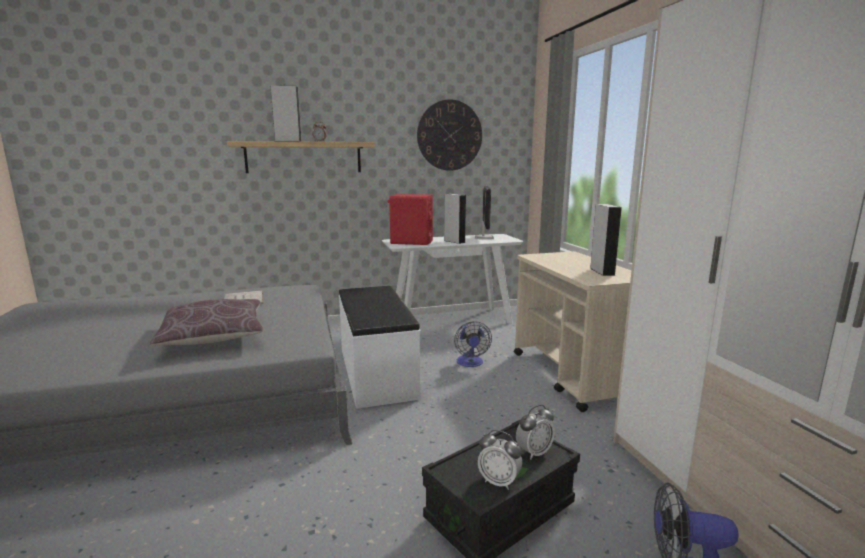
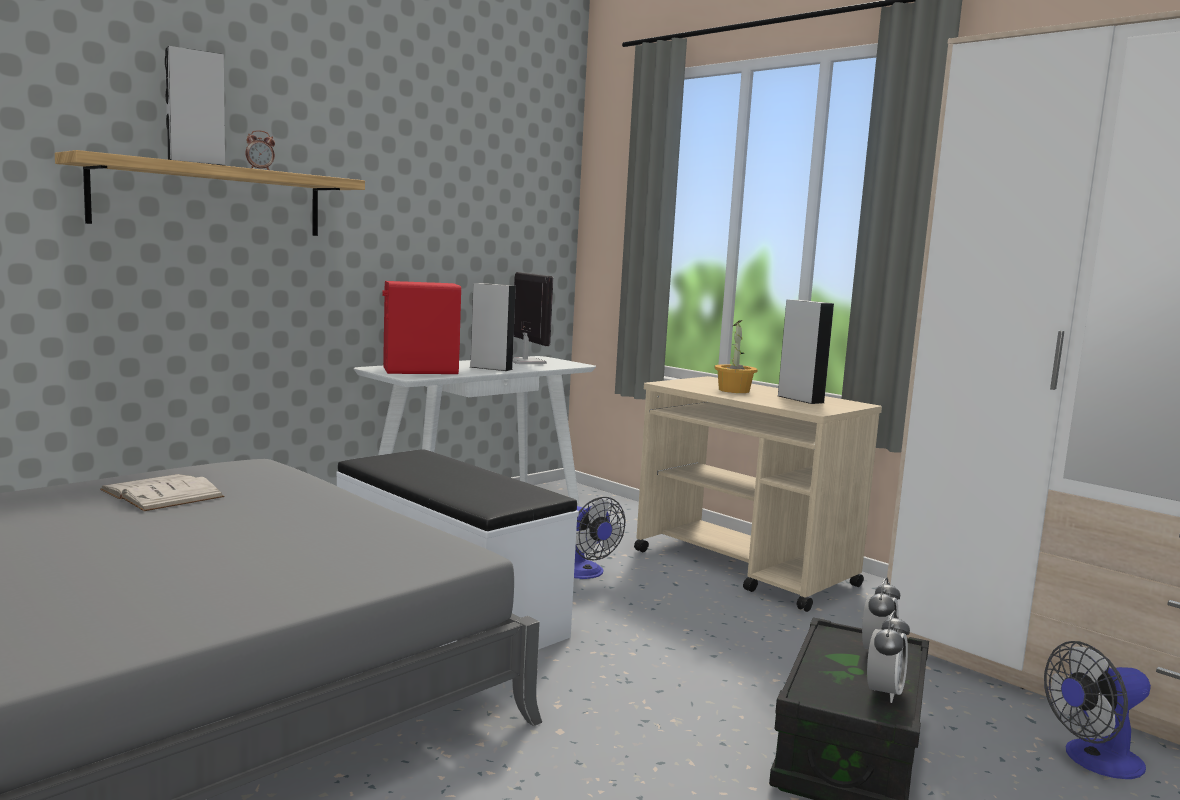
camera: 30 degrees left, 5 degrees down
(214, 336) = (232, 560): brown pillow -> none
(449, 135) = (465, 180): wall clock -> none
(499, 481) = (884, 693): alarm clock -> alarm clock turned 60 degrees counterclockwise
(567, 263) = (734, 390): none -> potted plant

